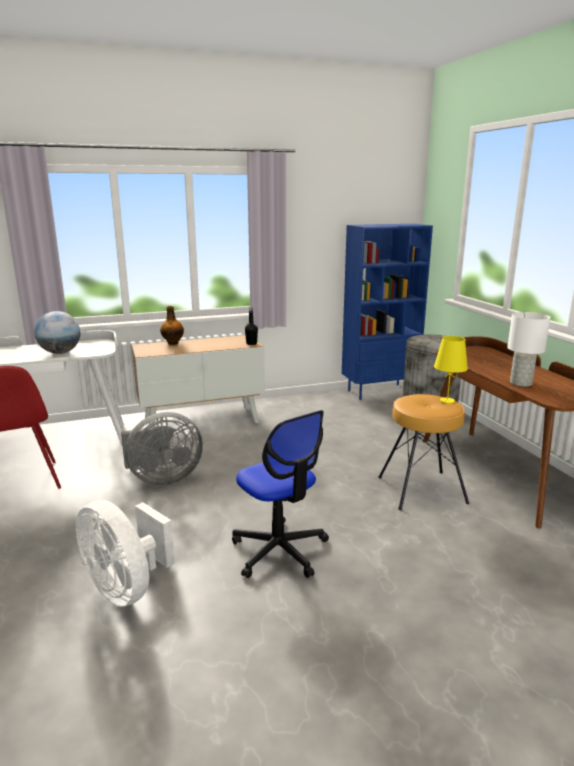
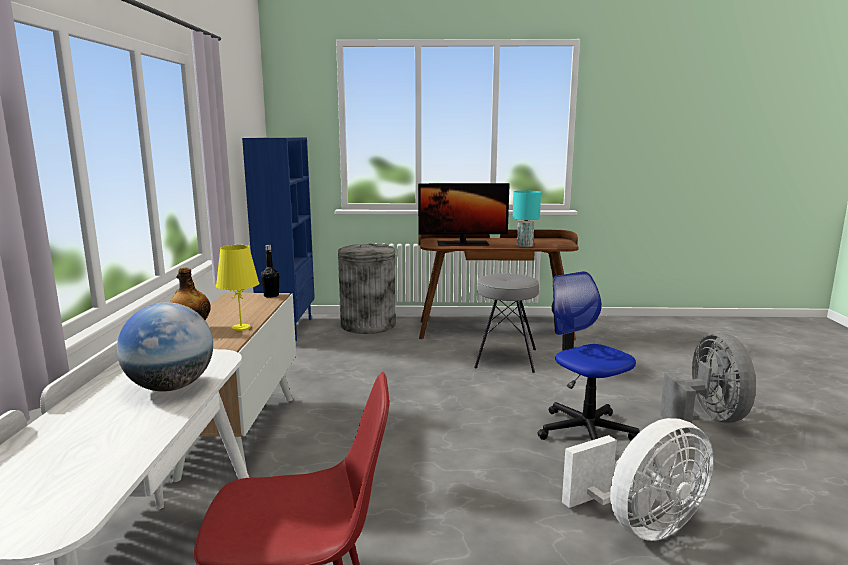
camera: 70 degrees left, 5 degrees down
(162, 479) = (397, 481): grey fan -> grey fan (706, 419)
(279, 550) = (585, 431): office chair -> office chair turned 105 degrees counterclockwise
(421, 489) = (505, 358): brown stool -> grey stool
(447, 400) = (505, 273): yellow table lamp -> yellow table lamp (241, 328)
(480, 360) = (462, 243): none -> monitor
(520, 383) = (525, 245): white table lamp -> turquoise table lamp

